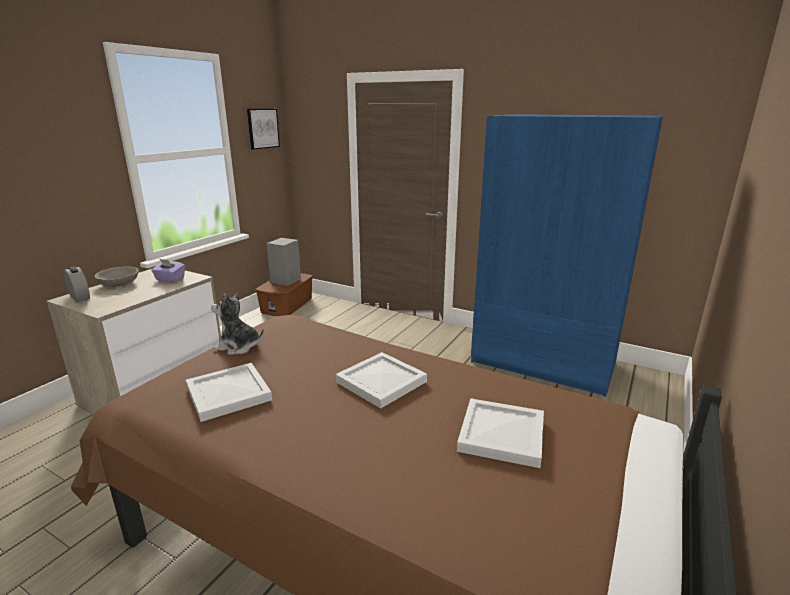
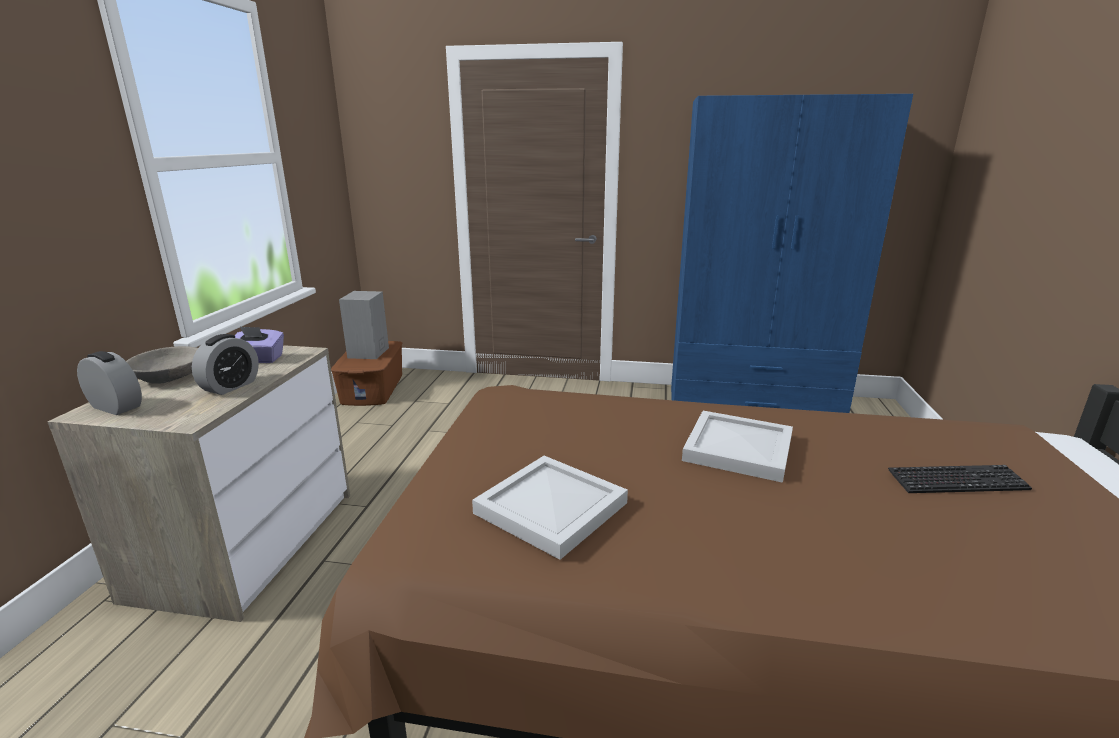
camera: 20 degrees left, 0 degrees up
(140, 294) = (231, 386): none -> alarm clock
(238, 346) = (479, 439): plush toy -> none
(262, 128) = (316, 127): picture -> none
(503, 434) = (957, 482): white tray -> keyboard

